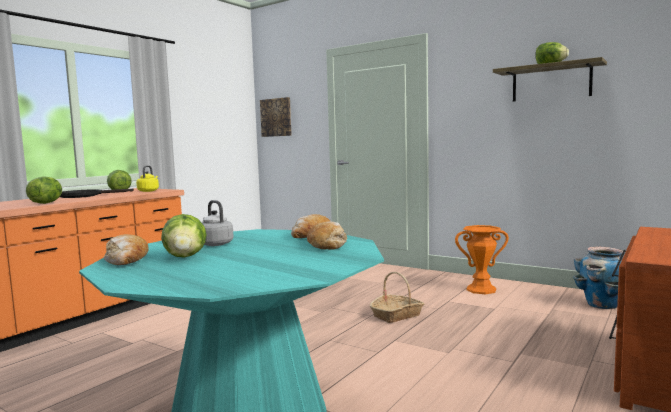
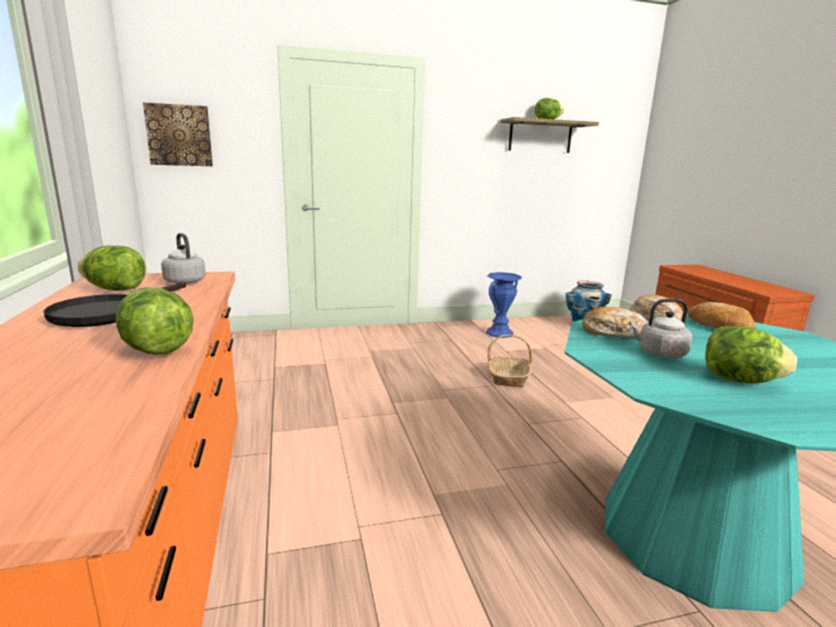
camera: 50 degrees left, 10 degrees up
(126, 260) = (738, 408): bread -> bread (614, 332)
(149, 191) = (184, 281): yellow kettle -> grey kettle
(481, 290) = (499, 333): orange vase -> blue vase

